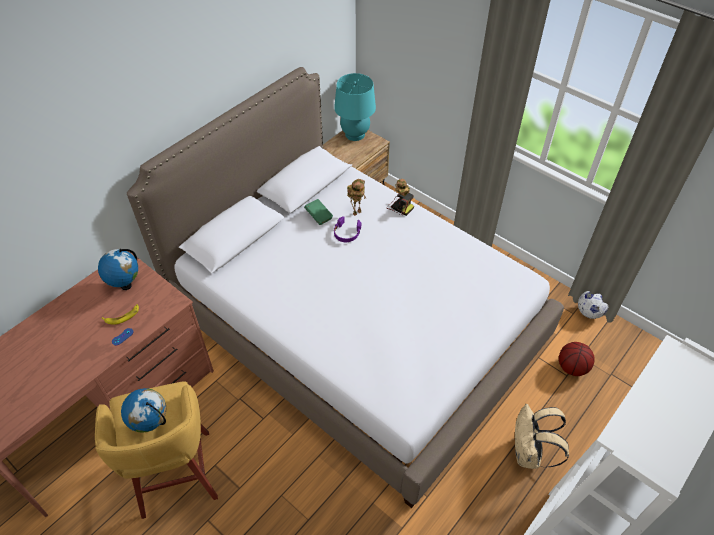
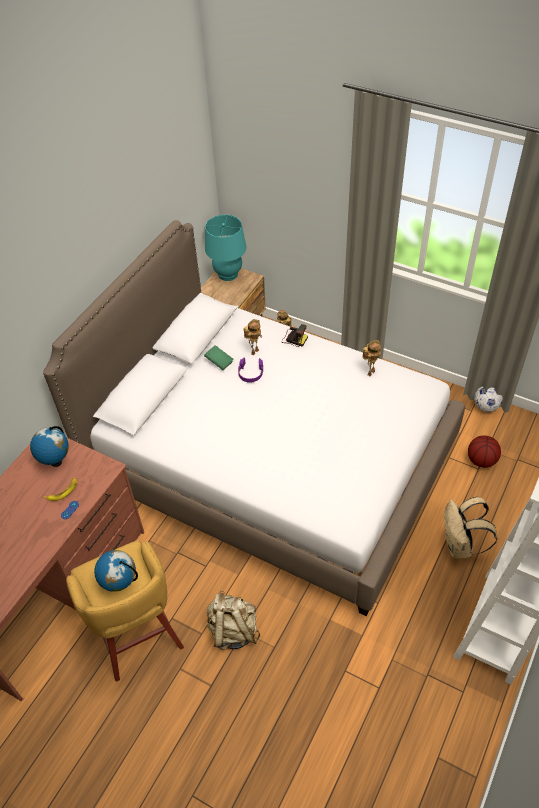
camera: 10 degrees left, 0 degrees up
(271, 492) = (233, 630): none -> beige backpack
(469, 254) = (370, 372): none -> toy robot

